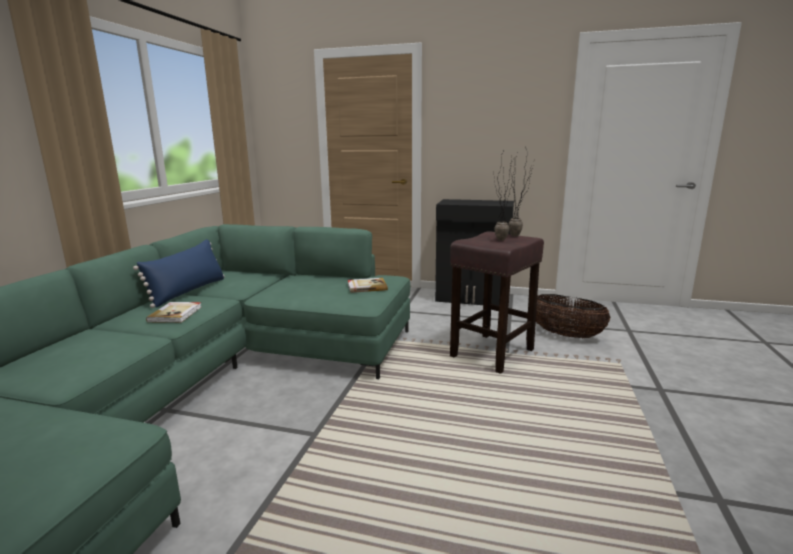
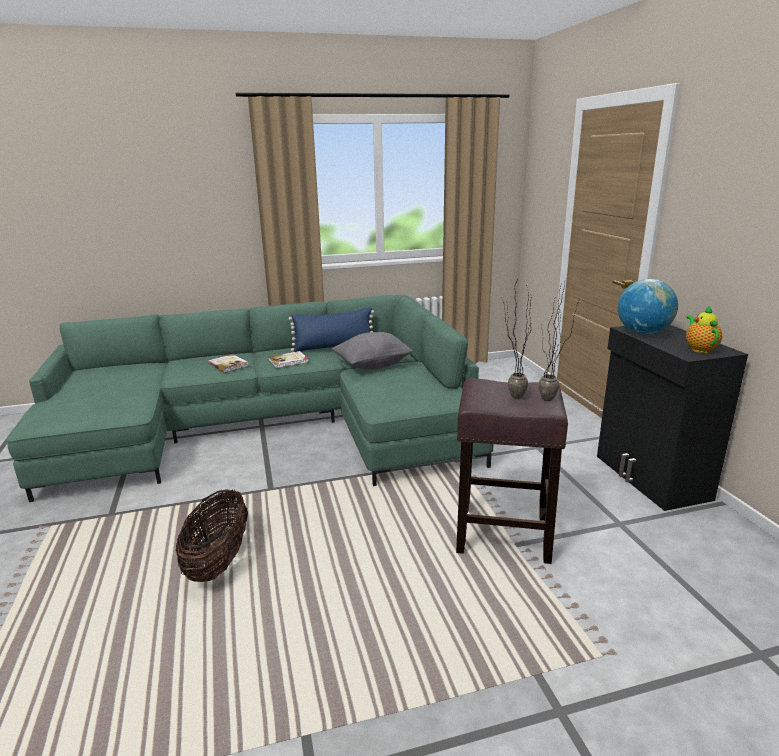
camera: 60 degrees right, 5 degrees up
(267, 289) = (373, 366): none -> grey pillow
(366, 287) = (422, 396): book -> book (229, 365)
(457, 203) = (643, 333): none -> globe
(497, 202) = (699, 349): none -> teapot
(565, 335) = (638, 584): basket -> basket (218, 561)

